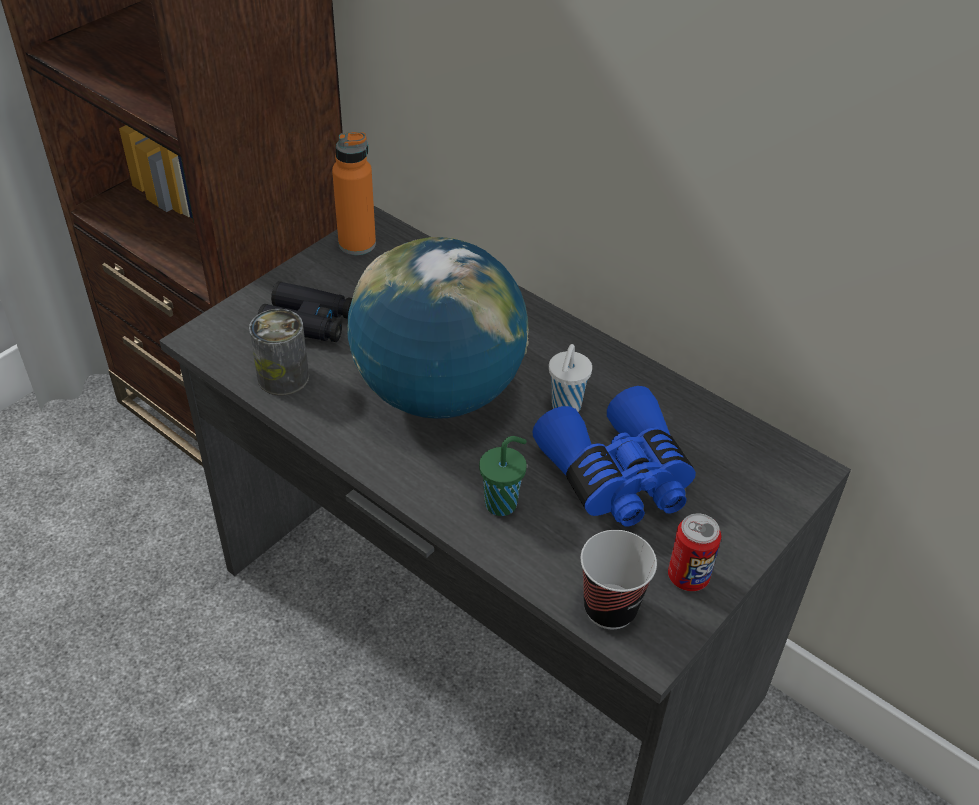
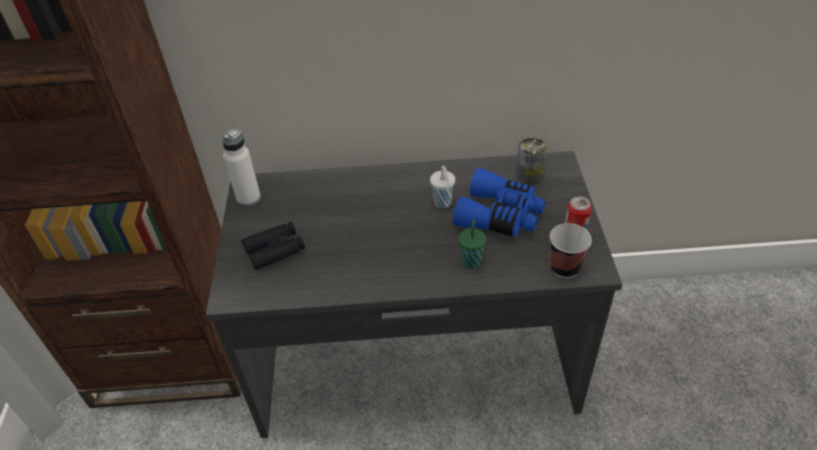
camera: 40 degrees left, 0 degrees up
(283, 377) = (299, 283): can -> can (529, 177)
(357, 244) = (248, 198): orange bottle -> white bottle
(438, 393) = (382, 236): globe -> none

